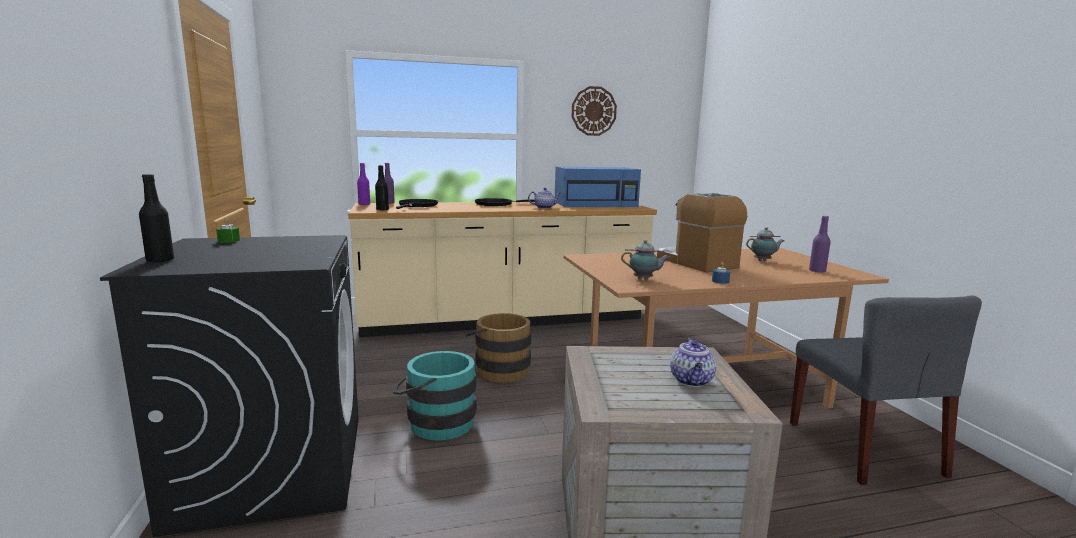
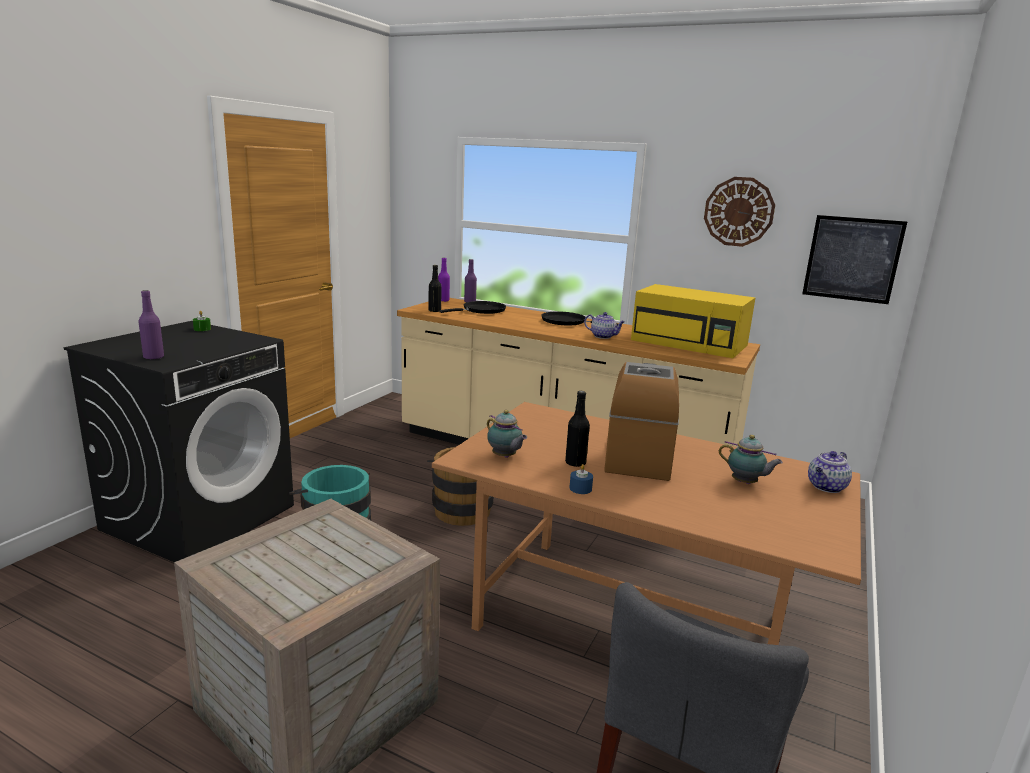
camera: 40 degrees right, 5 degrees up
(160, 260) = (121, 340): black bottle -> black bottle (575, 463)
(596, 204) = (690, 343): blue microwave -> yellow microwave
(663, 139) = (852, 259): none -> picture
(692, 381) = (325, 576): teapot -> teapot (826, 487)
(817, 271) = (774, 524): purple bottle -> purple bottle (153, 357)

